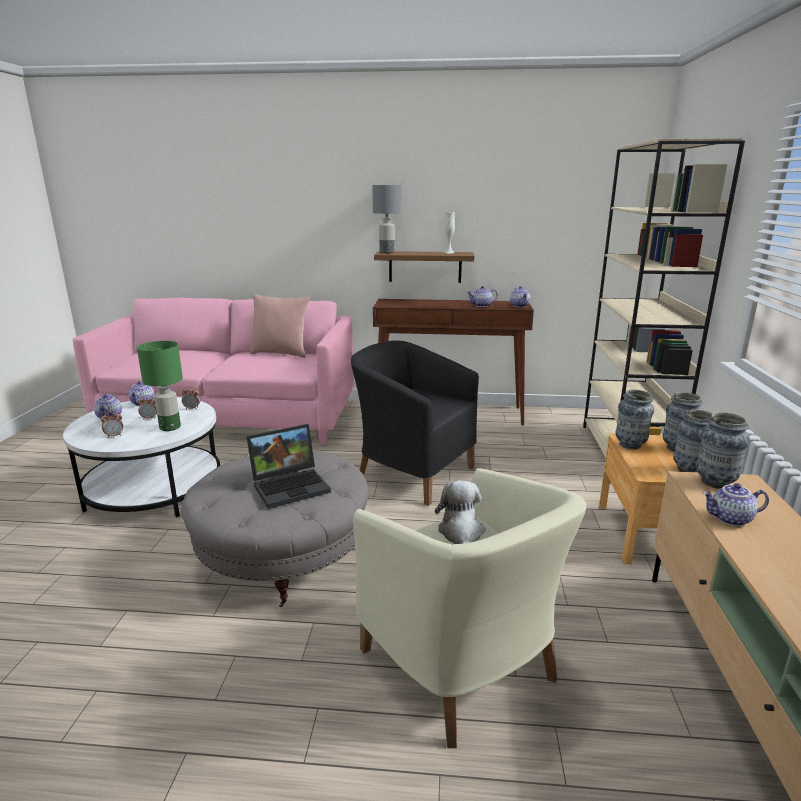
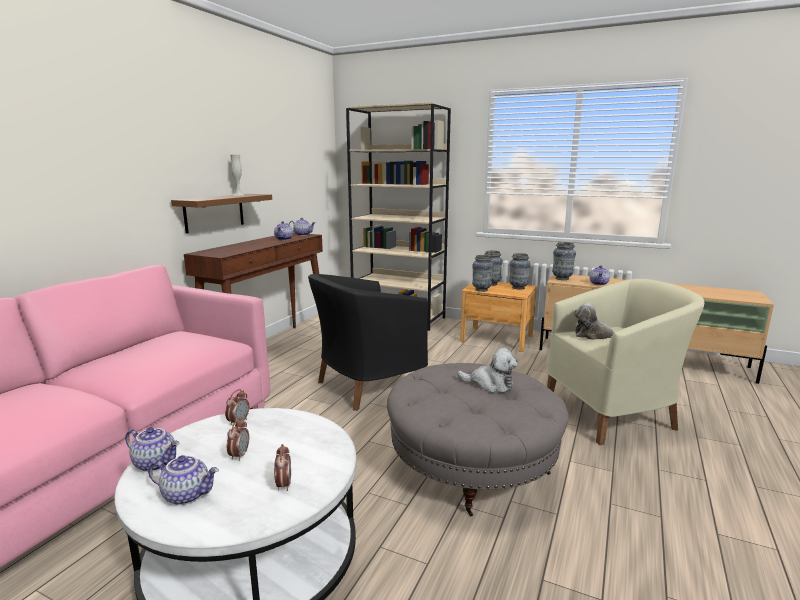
camera: 70 degrees left, 5 degrees down
(170, 427) = (296, 438): green table lamp -> none
(281, 353) = (141, 345): pink pillow -> none
(291, 485) = (490, 384): laptop -> plush toy
(387, 252) = (190, 199): grey table lamp -> none

